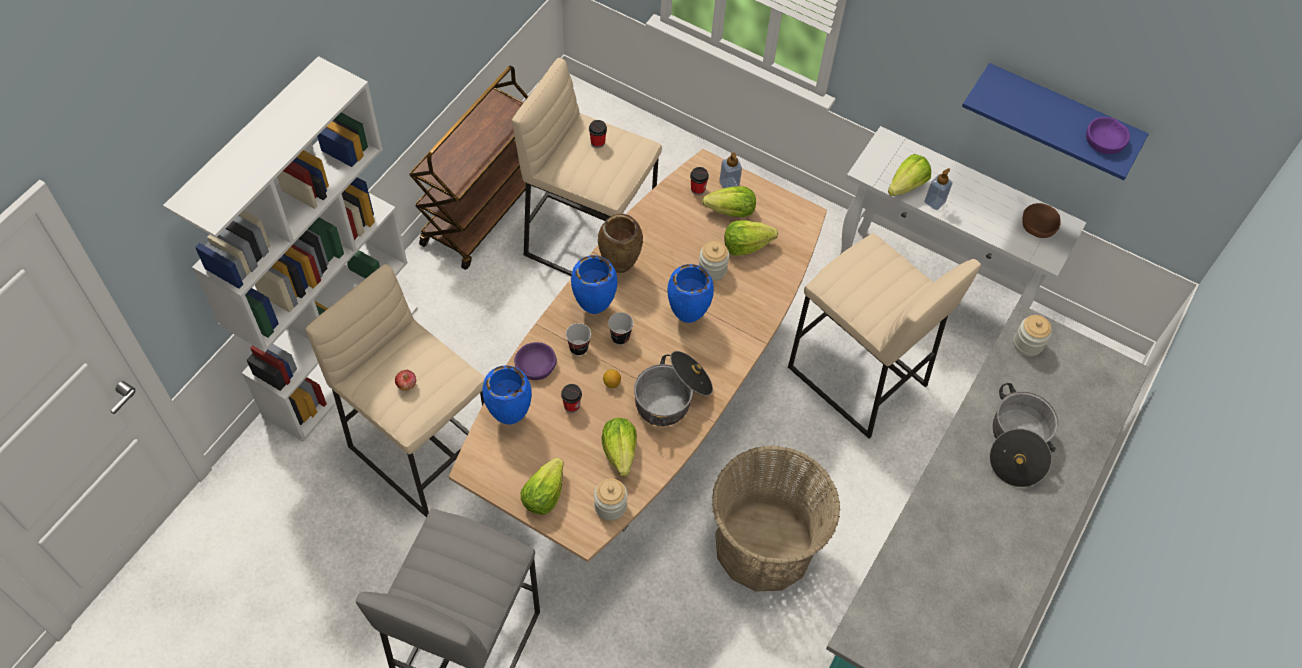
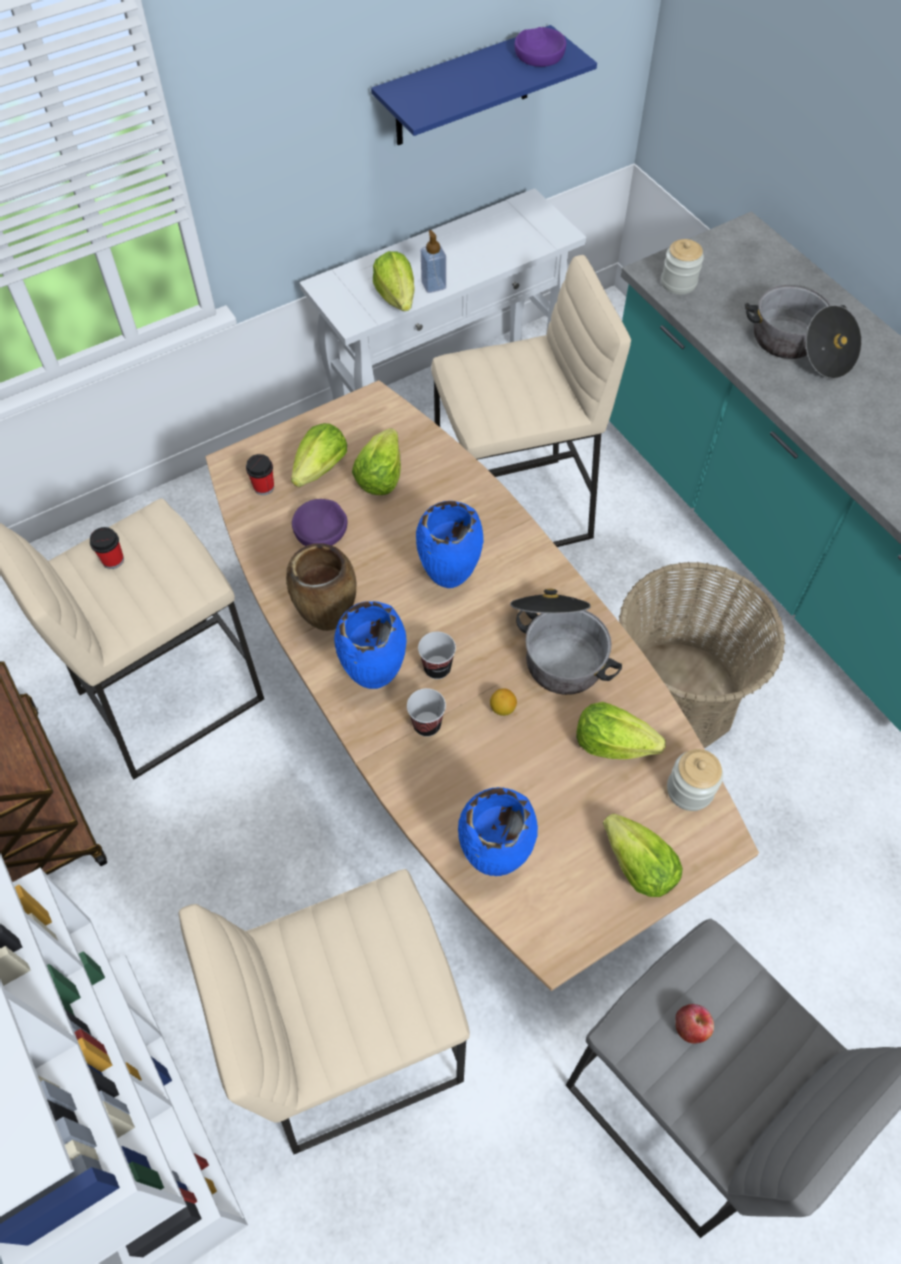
camera: 60 degrees left, 0 degrees up
(406, 385) = (368, 985): apple -> apple (691, 1027)
(535, 365) = (424, 790): purple bowl -> purple bowl (320, 529)
(571, 405) = (513, 771): cup -> none
(712, 269) = (393, 524): jar -> none
(729, 184) = (279, 453): soap dispenser -> none
(1038, 224) = (515, 221): brown bowl -> none

